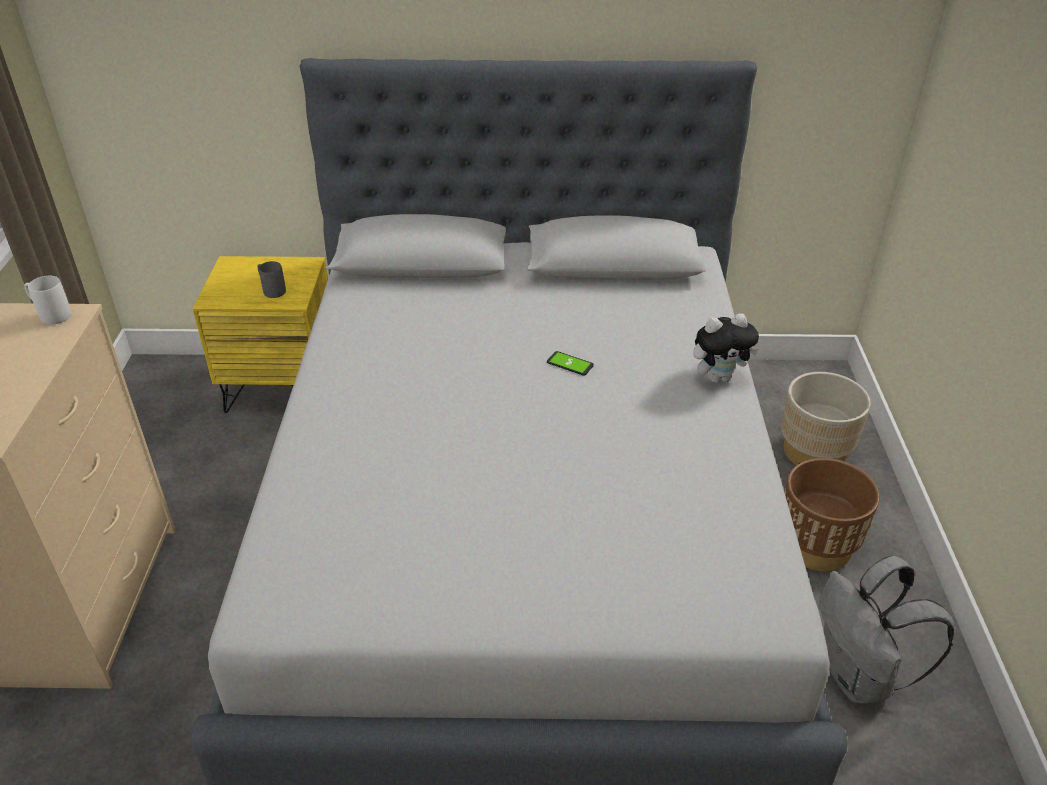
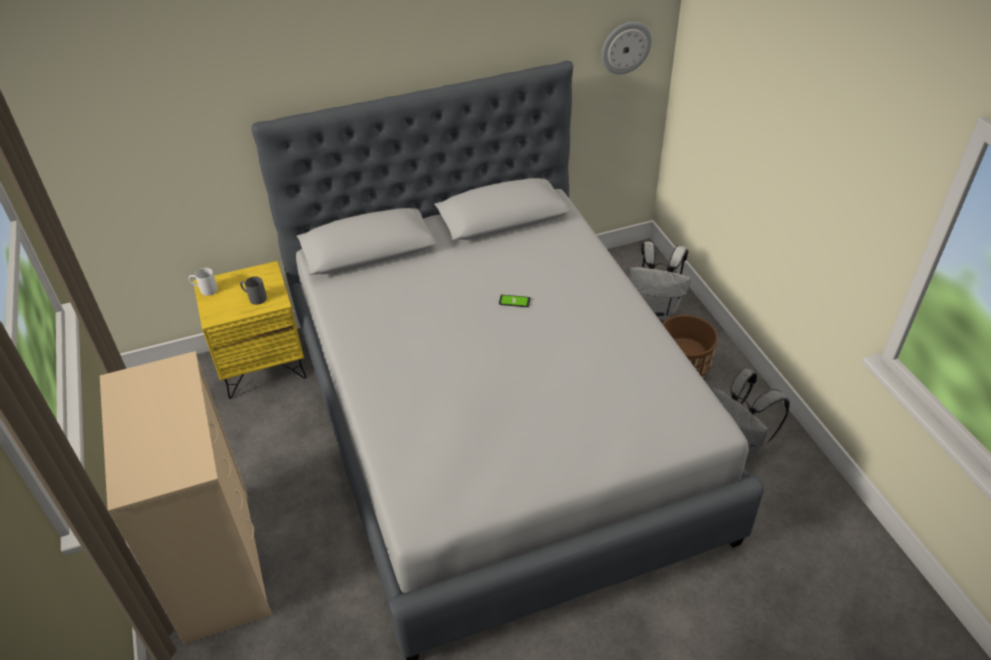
camera: 20 degrees left, 5 degrees up
(50, 315) = (165, 369): white mug -> white mug (205, 290)
(719, 377) = (611, 285): plush toy -> none
(814, 452) = (655, 310): beige planter -> white backpack
(846, 62) = (625, 47): none -> wall clock

